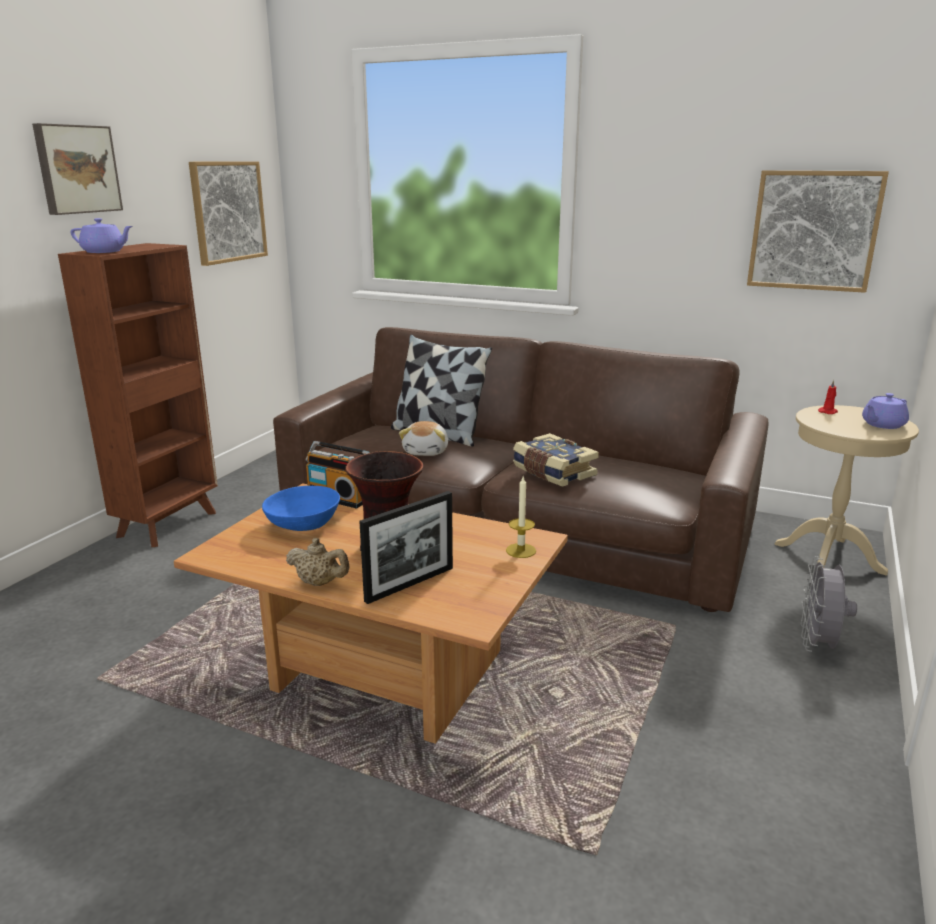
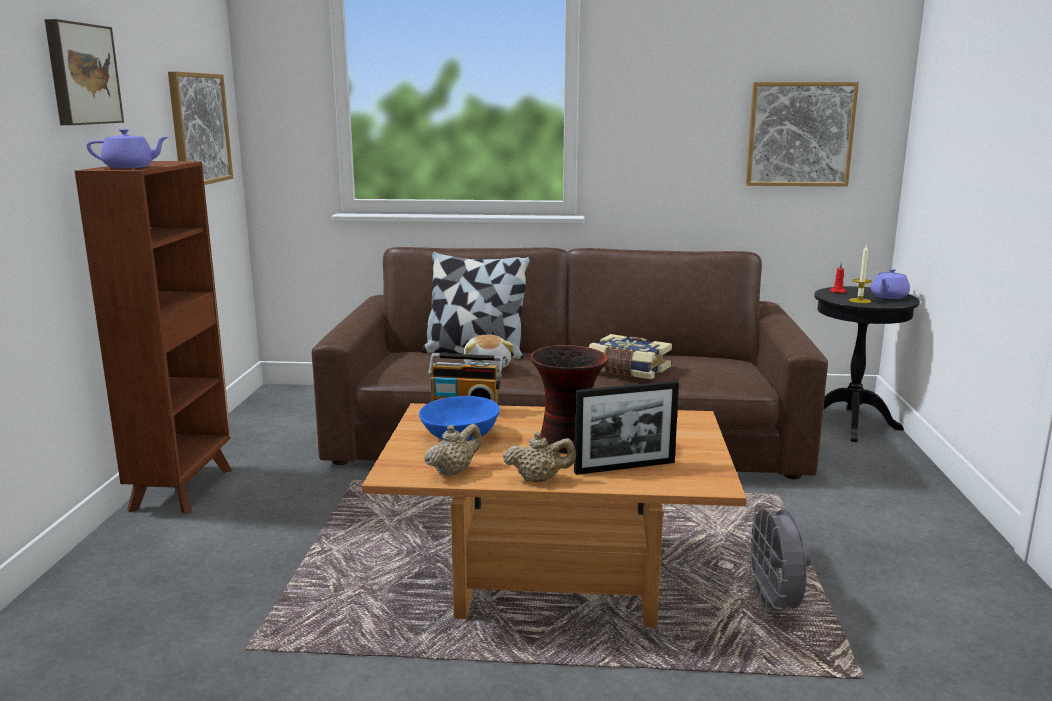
camera: 20 degrees left, 5 degrees down
(258, 560) = (453, 471): none -> beige teapot
(410, 584) = (624, 467): picture frame -> picture frame turned 45 degrees clockwise
(521, 550) = (689, 428): candle -> candle (859, 300)
(818, 645) = (896, 489): grey fan -> grey fan (773, 606)
(829, 558) = (851, 424): beige side table -> black side table

